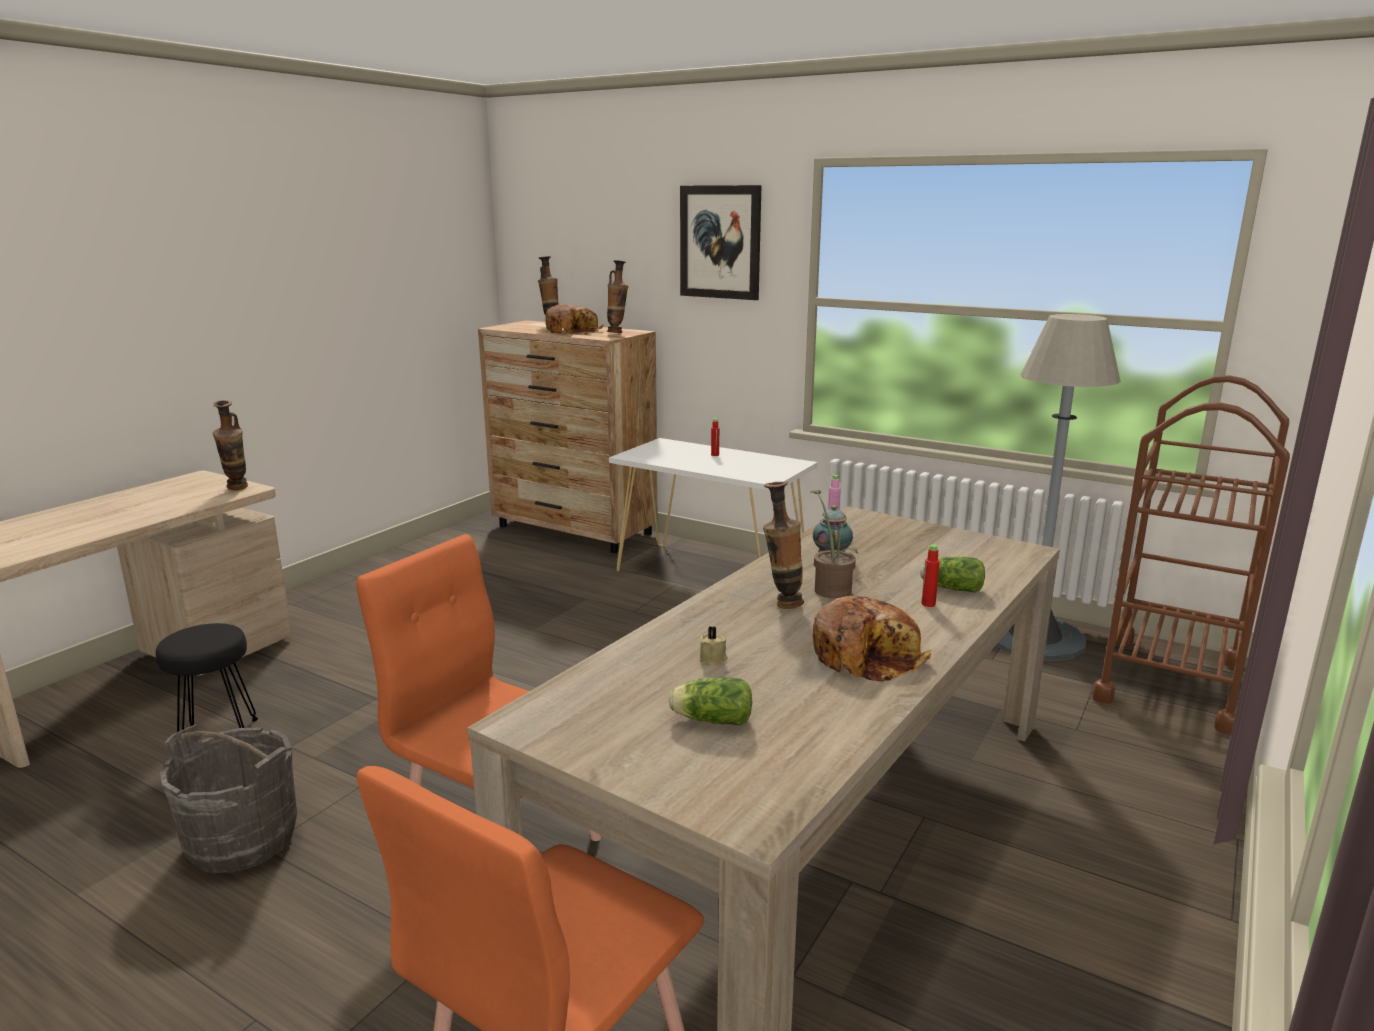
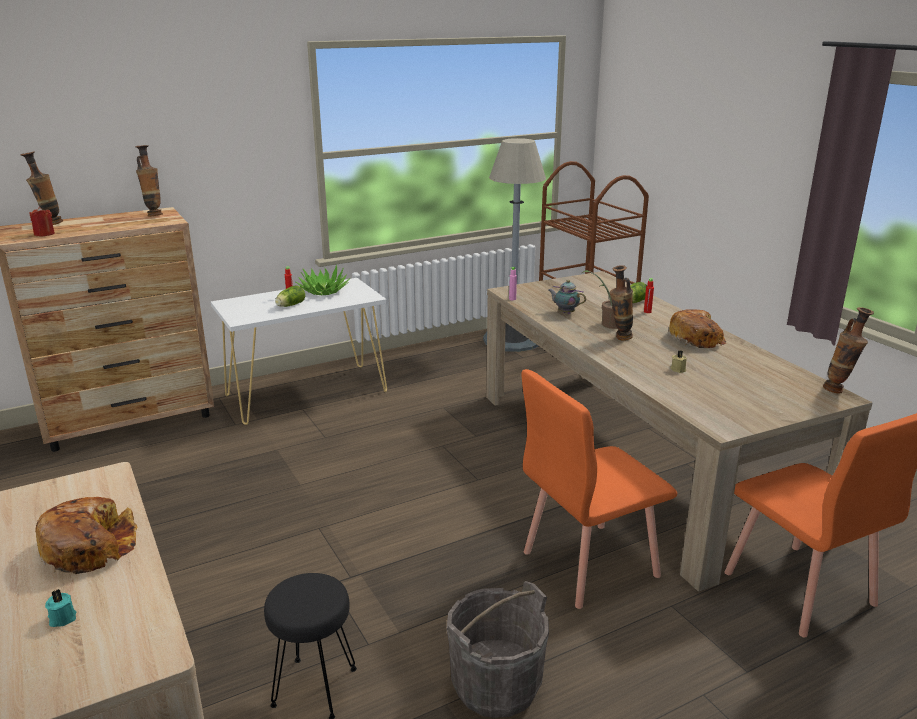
camera: 60 degrees left, 5 degrees up
(40, 530) = (62, 618): none -> turquoise candle
(237, 489) = (99, 482): vase -> vase (839, 391)
(521, 328) = (44, 234): none -> red candle
(573, 331) = (111, 224): bread -> bread (89, 546)
(710, 720) = (745, 385): lettuce -> lettuce (289, 305)
(720, 242) = (229, 116): picture -> none
(752, 461) = (323, 291): none -> potted plant

